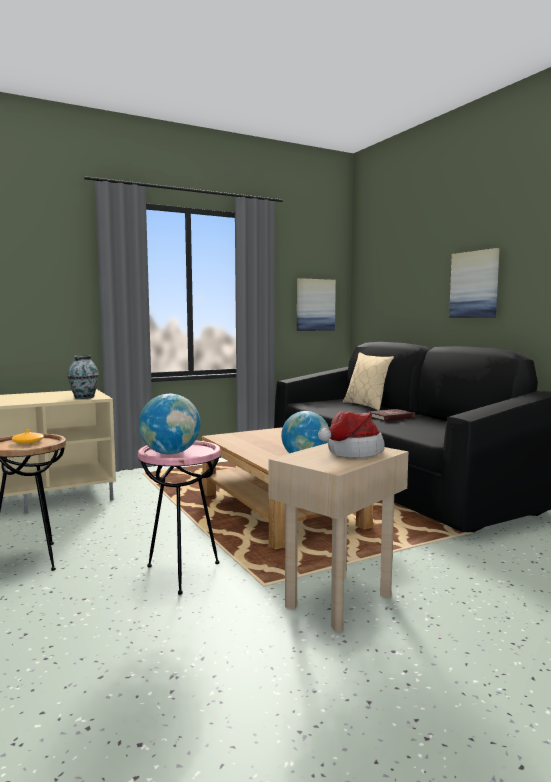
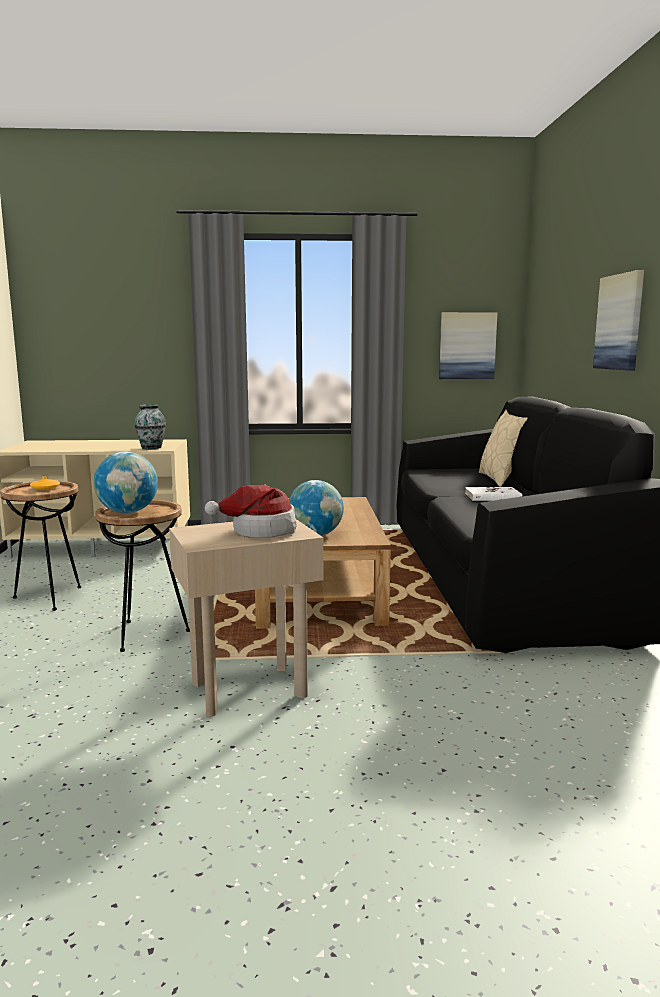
camera: 25 degrees right, 5 degrees up
(182, 573) = (147, 634): pink side table -> brown side table
(391, 417) = (492, 497): red book -> white book

